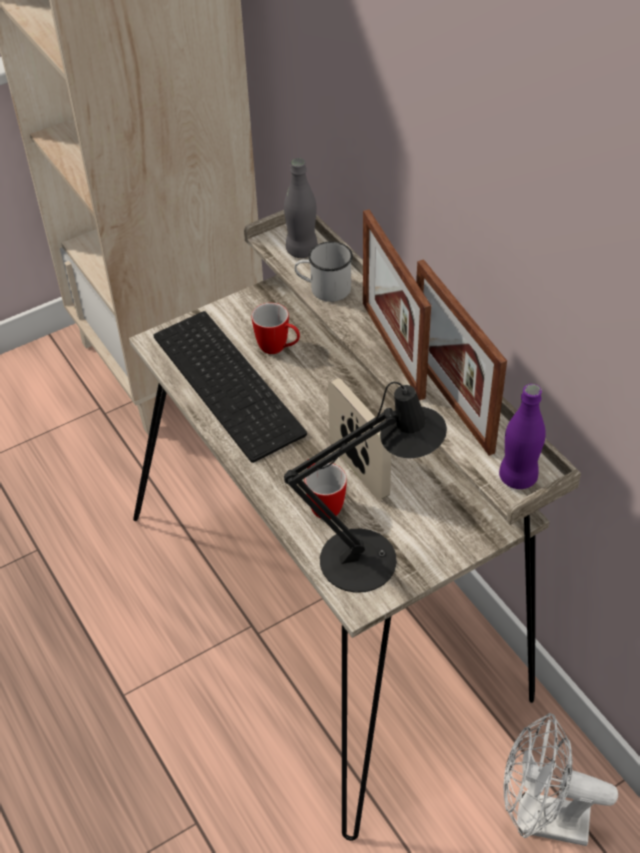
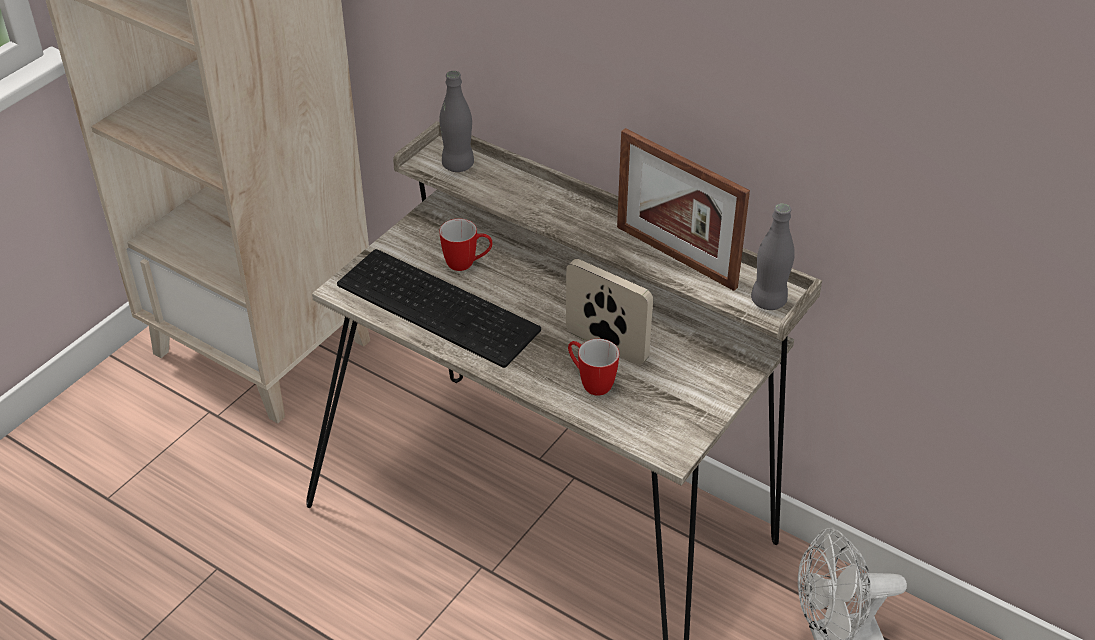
camera: 25 degrees left, 5 degrees down
(324, 288) = (500, 192): white mug -> none
(370, 558) = (661, 414): black table lamp -> none
(392, 349) = (596, 227): picture frame -> none
(518, 477) = (768, 301): purple bottle -> grey bottle

